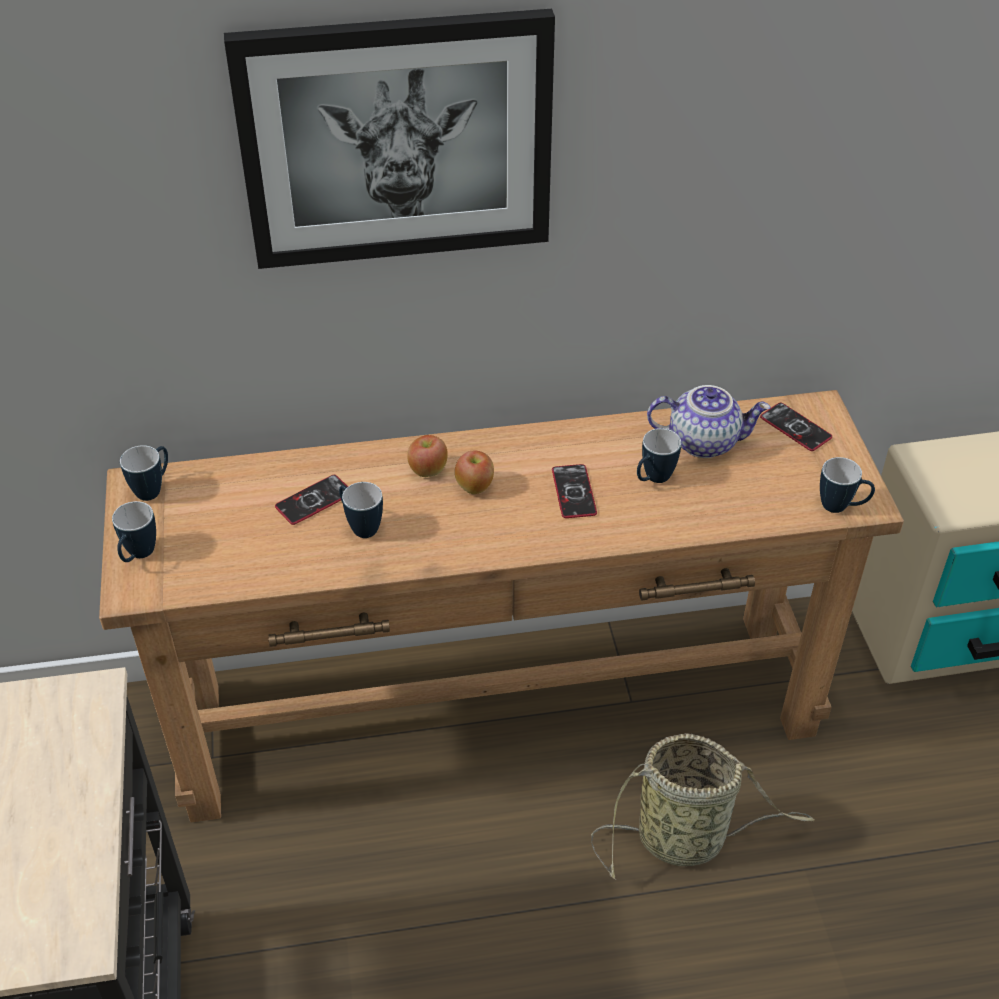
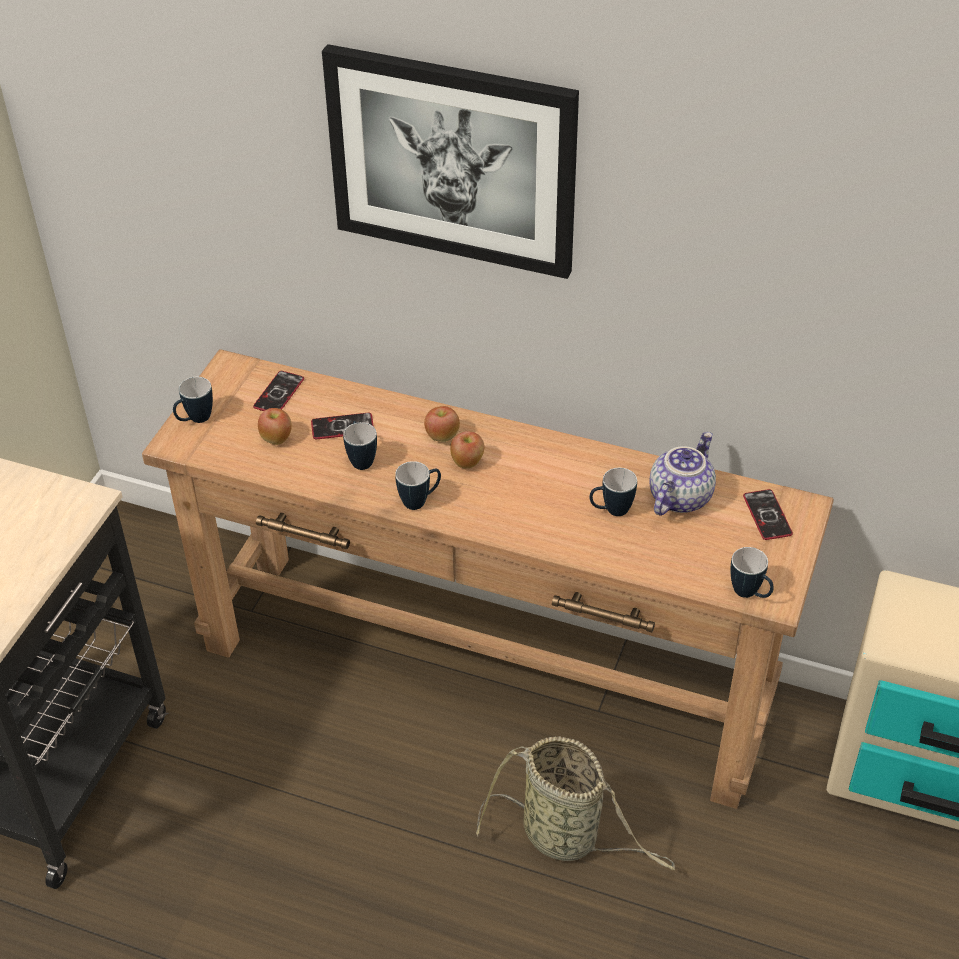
camera: 30 degrees right, 0 degrees up
(153, 489) = (239, 375): mug -> mug (420, 501)
(249, 540) = (276, 438): none -> apple
(573, 492) = (540, 496): phone -> phone (279, 393)
(704, 441) = (679, 496): teapot -> teapot turned 90 degrees counterclockwise

